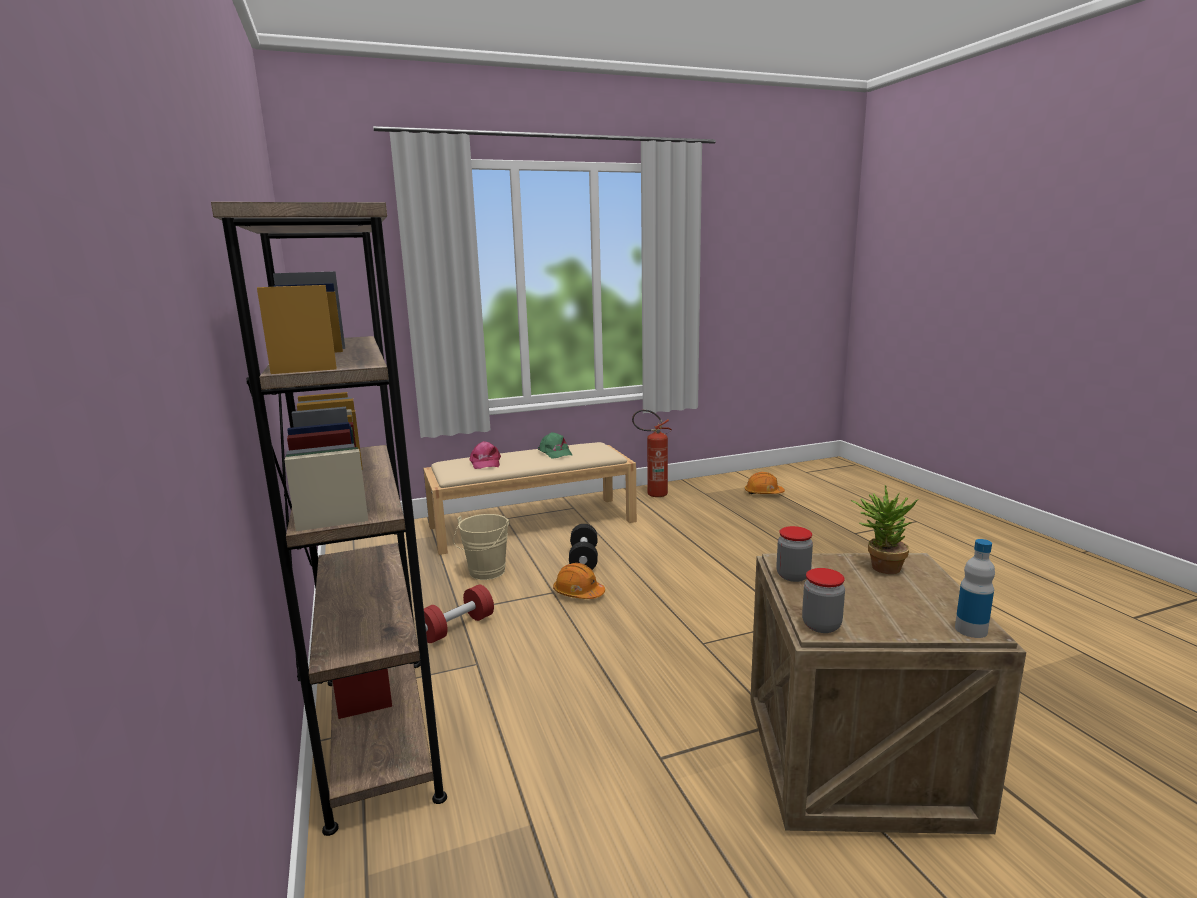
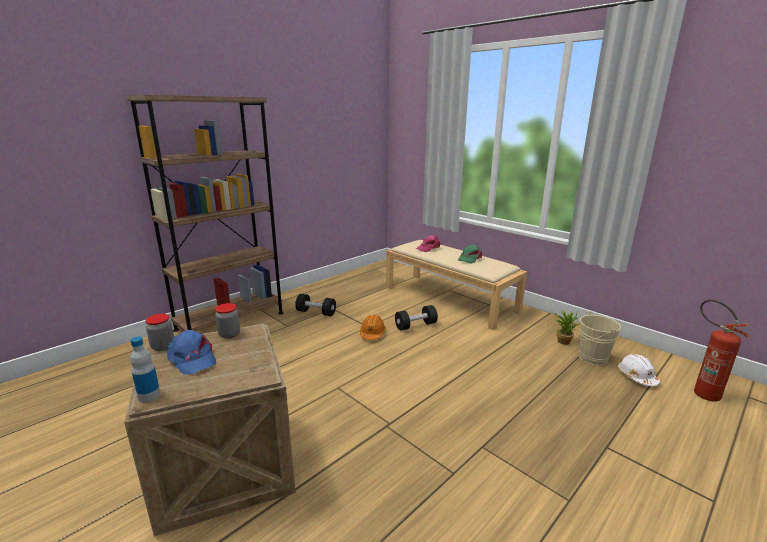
camera: 65 degrees right, 5 degrees up
(457, 627) = (316, 312): red dumbbell -> black dumbbell
(485, 573) = (375, 303): beige bucket -> beige bucket (589, 358)
(652, 494) = (552, 325): fire extinguisher -> fire extinguisher (700, 391)
(763, 493) = (636, 377): orange hard hat -> white hard hat
(865, 602) = (192, 359): none -> blue cap
(879, 567) = (248, 362): potted plant -> potted plant (562, 340)

